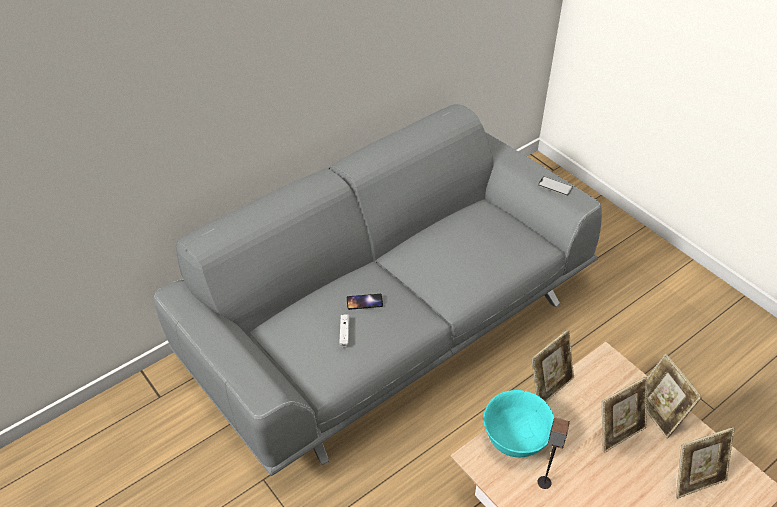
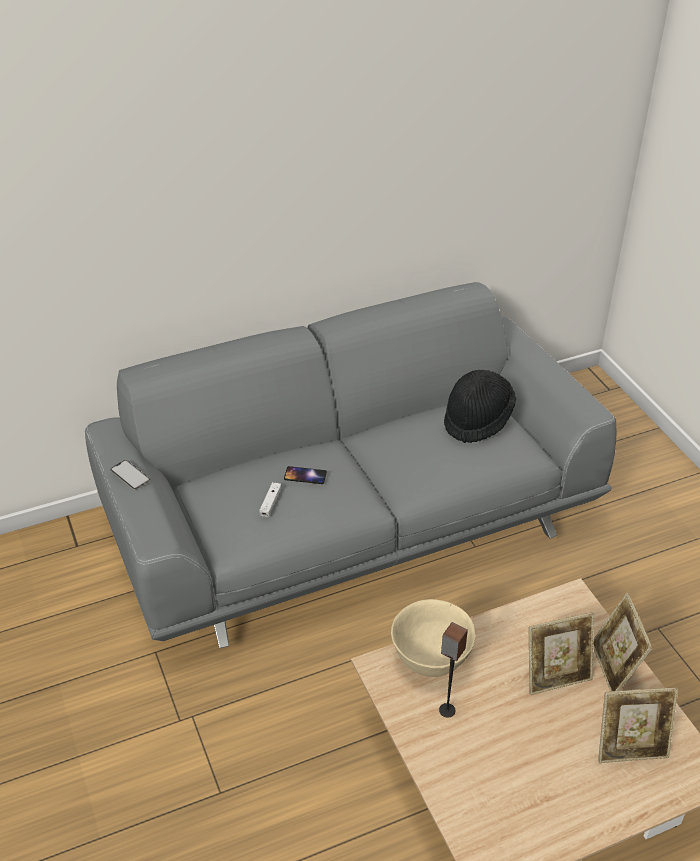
camera: 15 degrees right, 5 degrees down
(487, 223) = (477, 419): none -> black hat
(516, 440) = (431, 659): turquoise bowl -> beige bowl
(549, 386) = (493, 611): picture frame -> none
(555, 186) = (567, 391): phone -> phone (130, 475)

